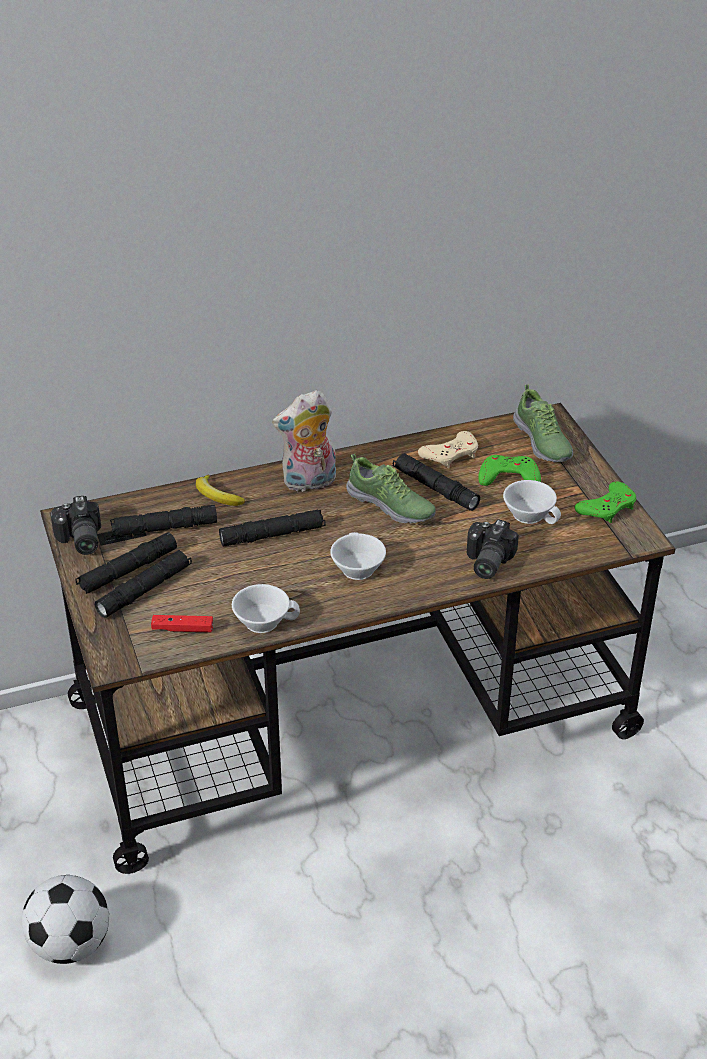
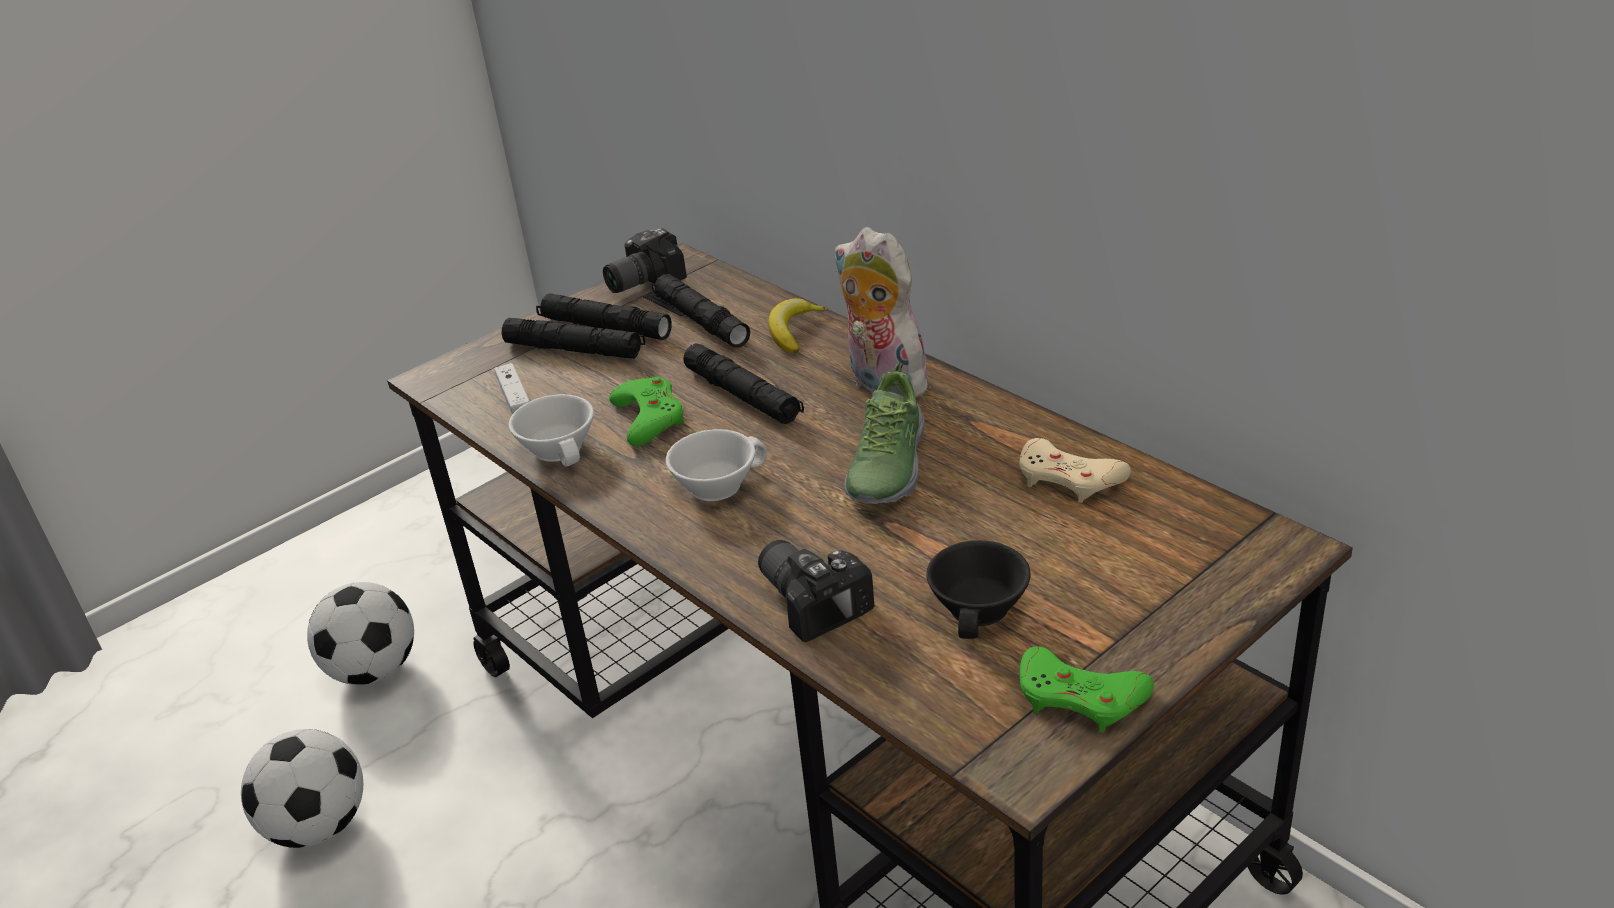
camera: 70 degrees right, 5 degrees down
(182, 629) = (515, 398): red game controller -> white game controller
(219, 1003) = (319, 826): none -> football
(435, 488) = (965, 491): black flashlight -> none
(485, 562) = (814, 599): camera -> camera turned 60 degrees clockwise
(508, 477) = (1064, 554): green game controller -> green game controller (649, 417)
(531, 513) = (982, 609): white cup -> black cup
(542, 442) = (1204, 561): shoe -> none

